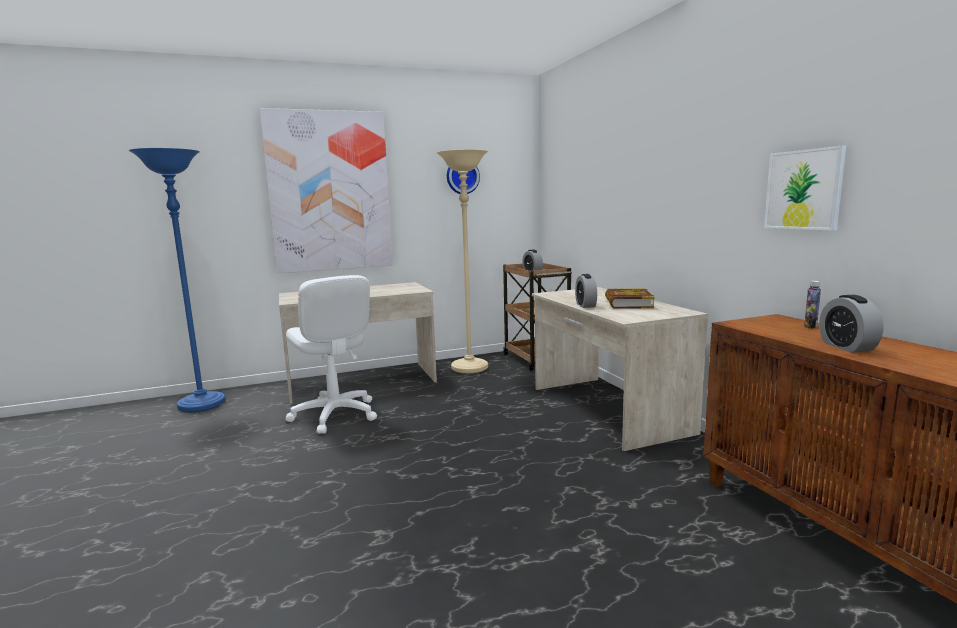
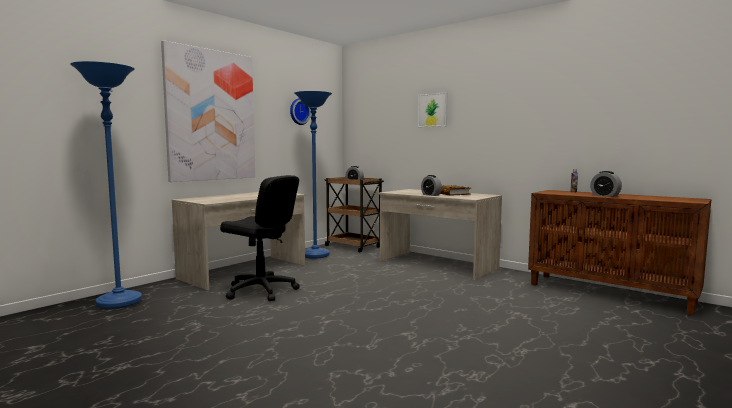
camera: 30 degrees left, 5 degrees down
(335, 415) = (261, 291): white office chair -> black office chair
(469, 368) = (315, 255): beige floor lamp -> blue floor lamp
(803, 190) = (558, 125): picture -> picture (433, 110)

